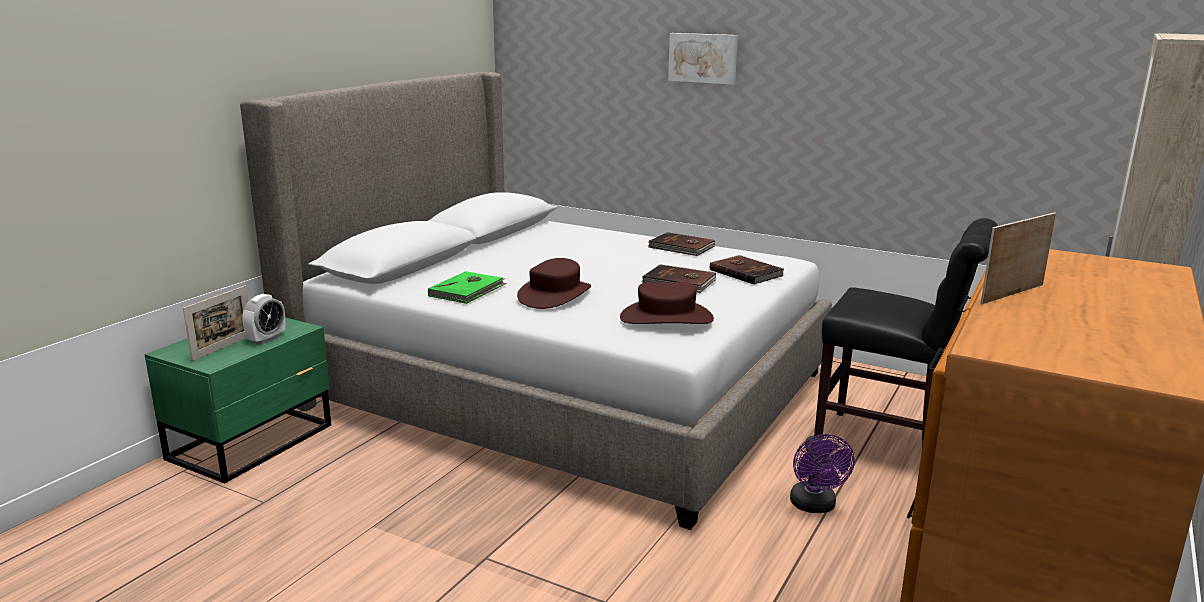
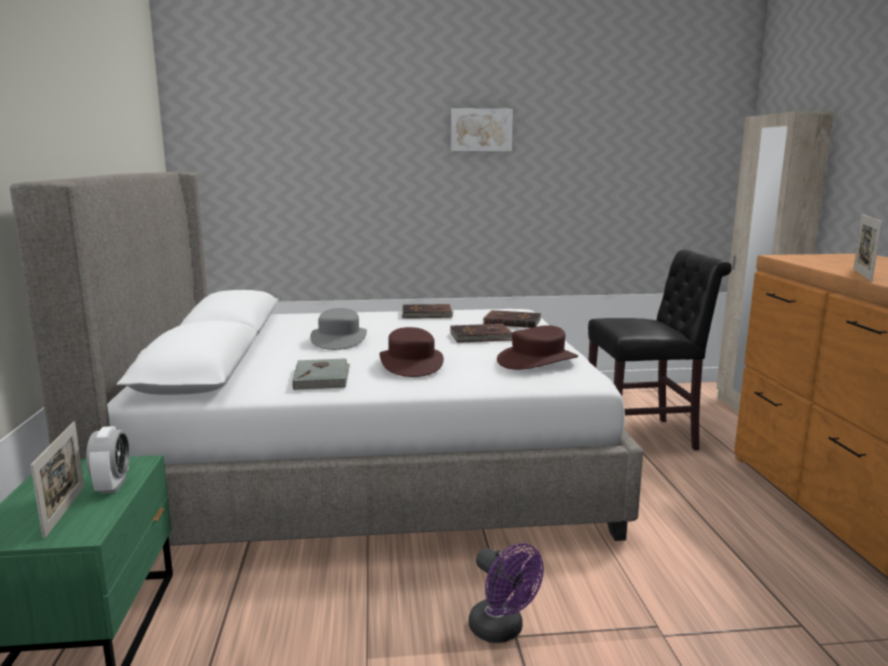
camera: 35 degrees left, 5 degrees down
(468, 290) = (322, 377): green book -> grey book
(548, 258) = (339, 339): none -> grey hat
(703, 58) = (397, 151): picture -> picture (481, 130)
(815, 506) = (668, 491): purple fan -> purple fan (502, 631)

